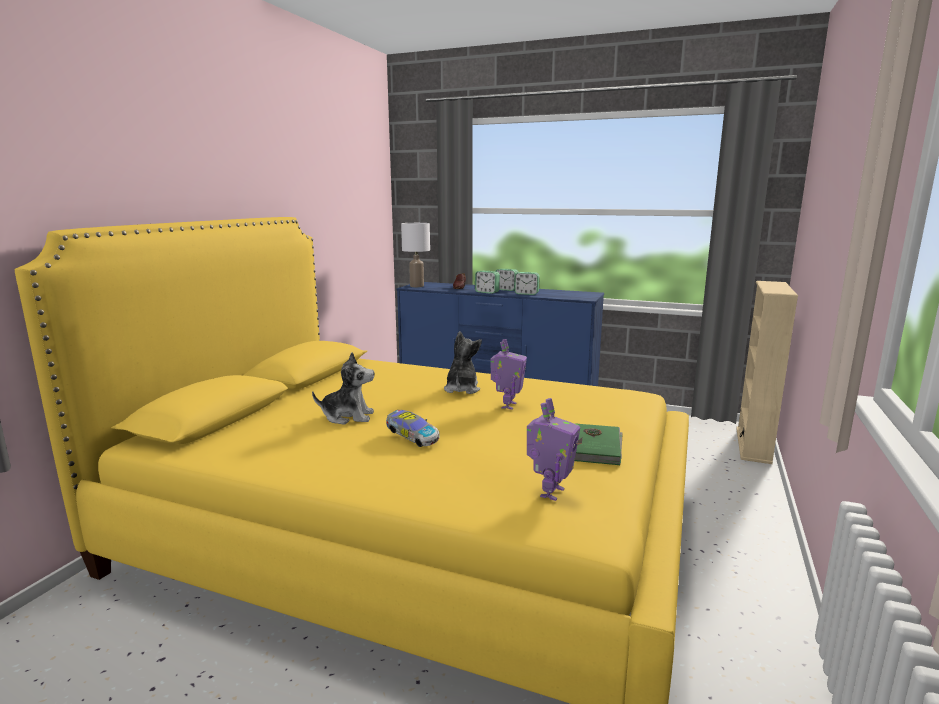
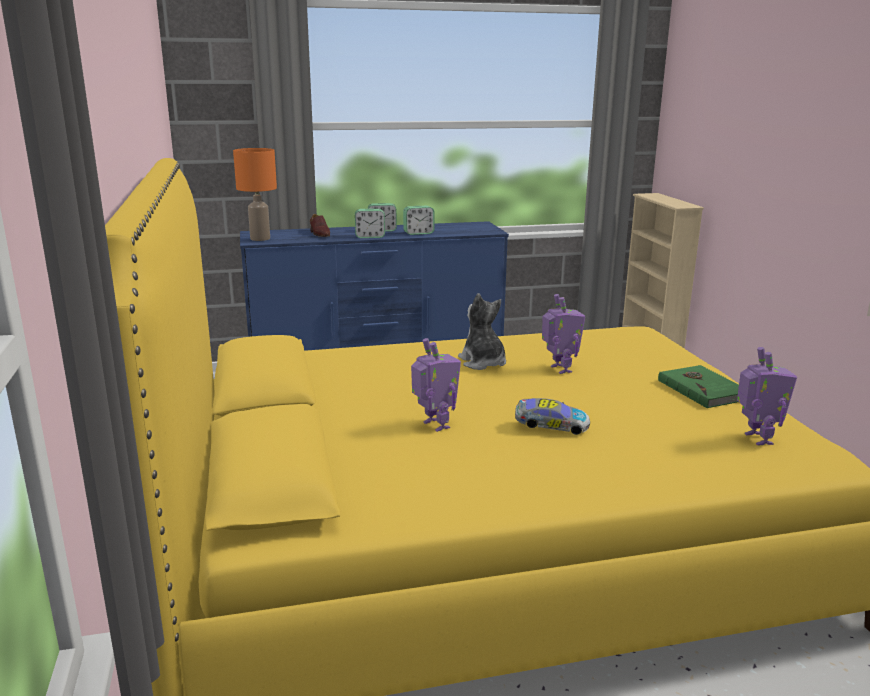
camera: 35 degrees left, 5 degrees up
(348, 416) = (435, 425): plush toy -> toy robot
(416, 286) = (260, 239): white table lamp -> orange table lamp

